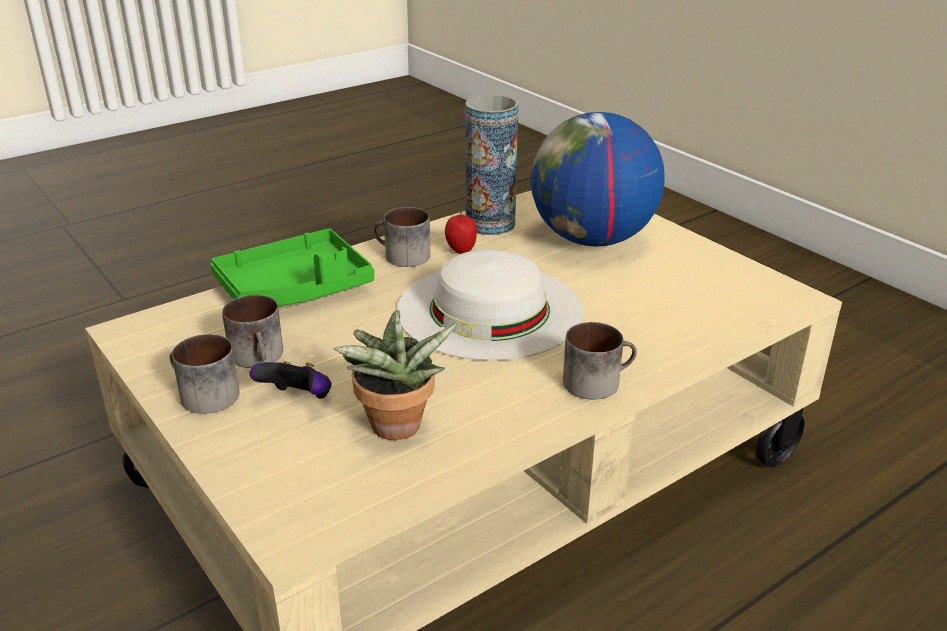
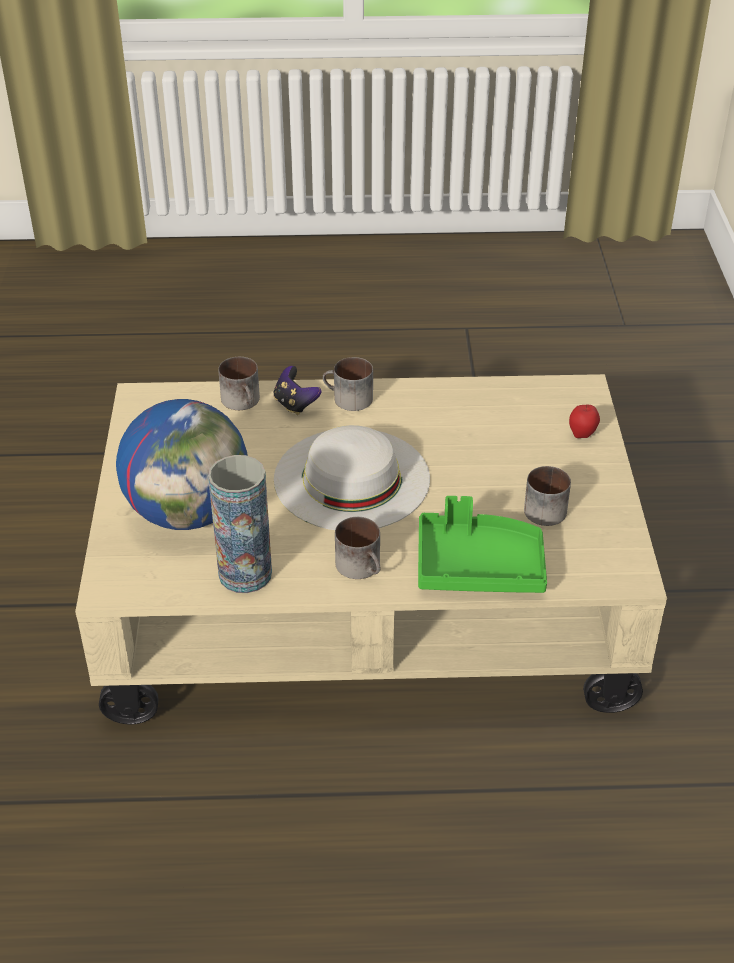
camera: 145 degrees left, 10 degrees up
(202, 395) = (597, 491): mug -> mug (244, 401)
(298, 400) = (537, 462): game controller -> game controller (295, 404)
(395, 431) = (493, 419): potted plant -> none
(461, 251) = (308, 549): apple -> apple (582, 435)

